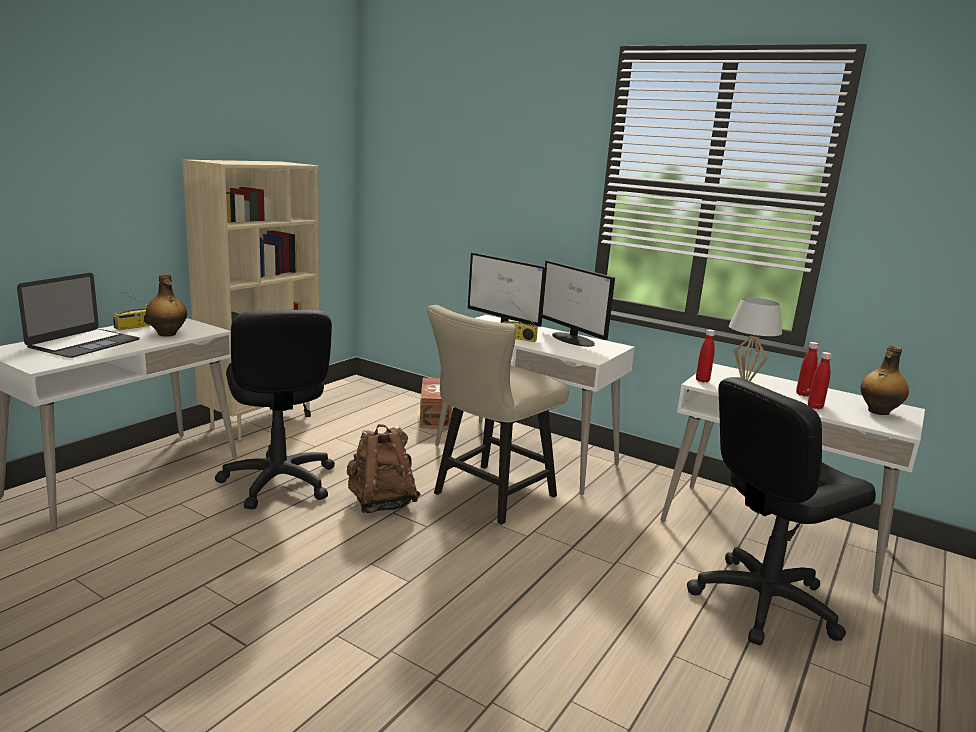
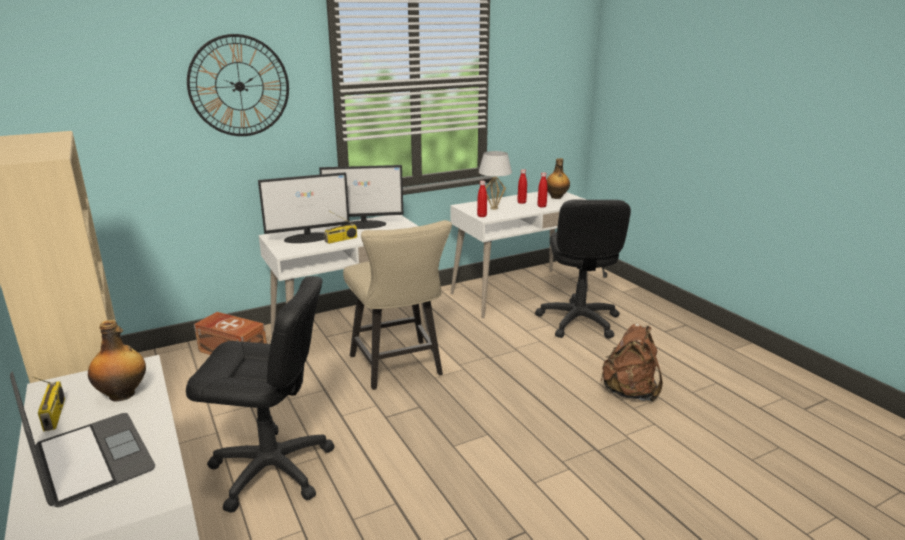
camera: 60 degrees left, 5 degrees up
(381, 503) = (366, 419): brown backpack -> brown backpack (630, 392)
(515, 164) = (239, 86): none -> wall clock

